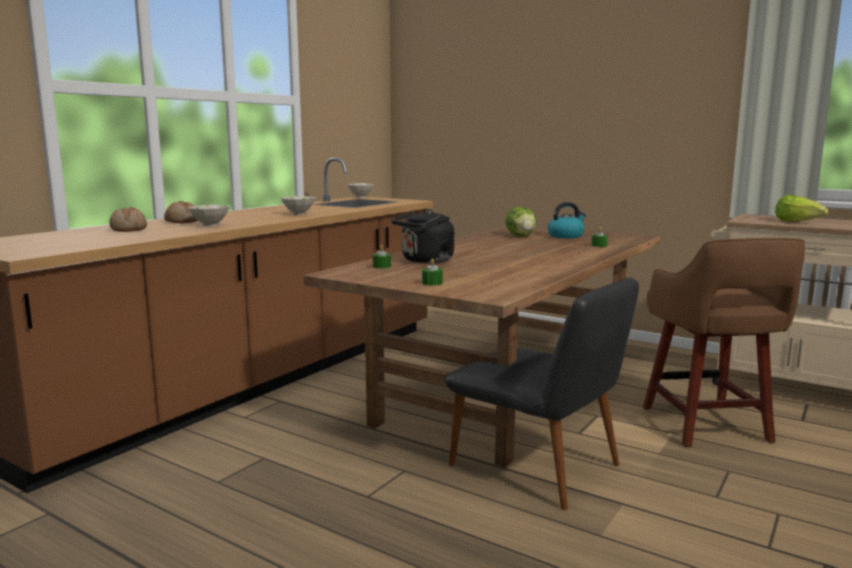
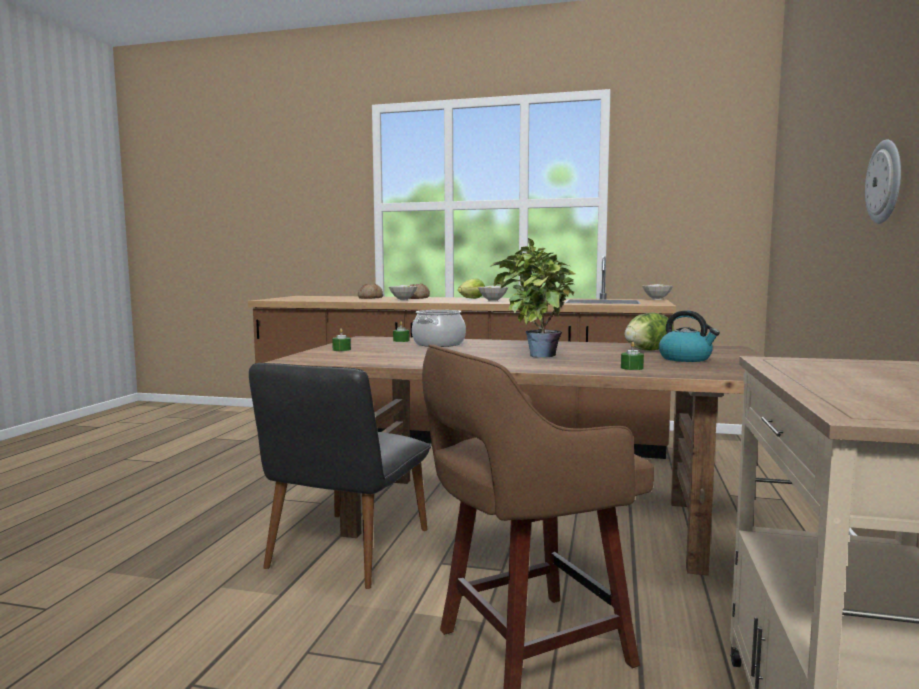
camera: 70 degrees right, 5 degrees down
(425, 261) = (438, 344): black kettle -> cooking pot
(528, 251) = (535, 356): none -> potted plant
(616, 118) = (885, 182): none -> wall clock
(798, 222) = (851, 377): lettuce -> lettuce (471, 299)

